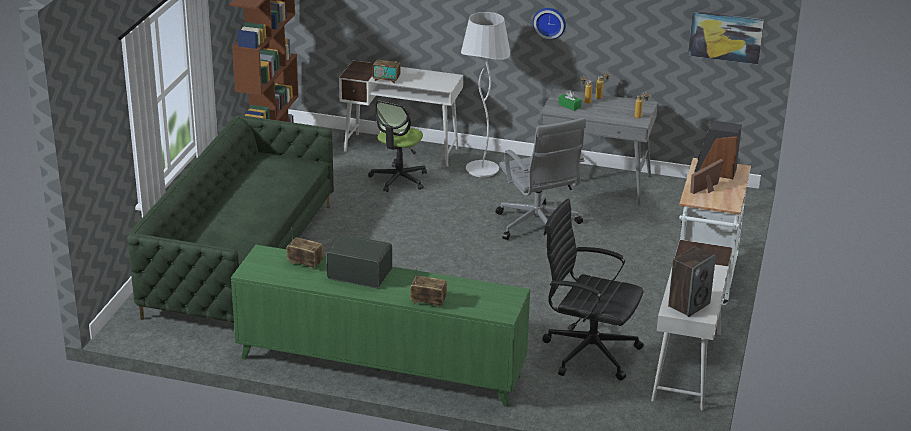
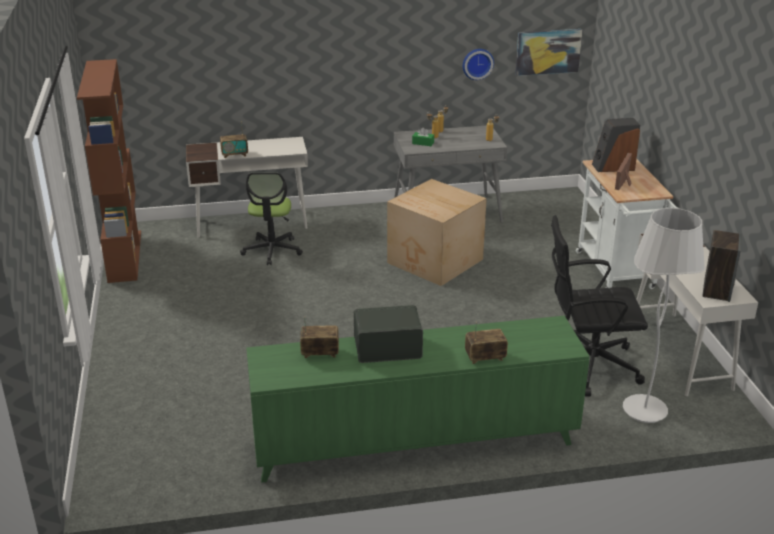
camera: 25 degrees left, 0 degrees up
(241, 258) = (175, 370): green sofa -> none
(482, 170) = (341, 224): white floor lamp -> white floor lamp (644, 411)
(538, 226) = (435, 262): grey office chair -> cardboard box
(549, 22) = (384, 67): wall clock -> wall clock (477, 63)

